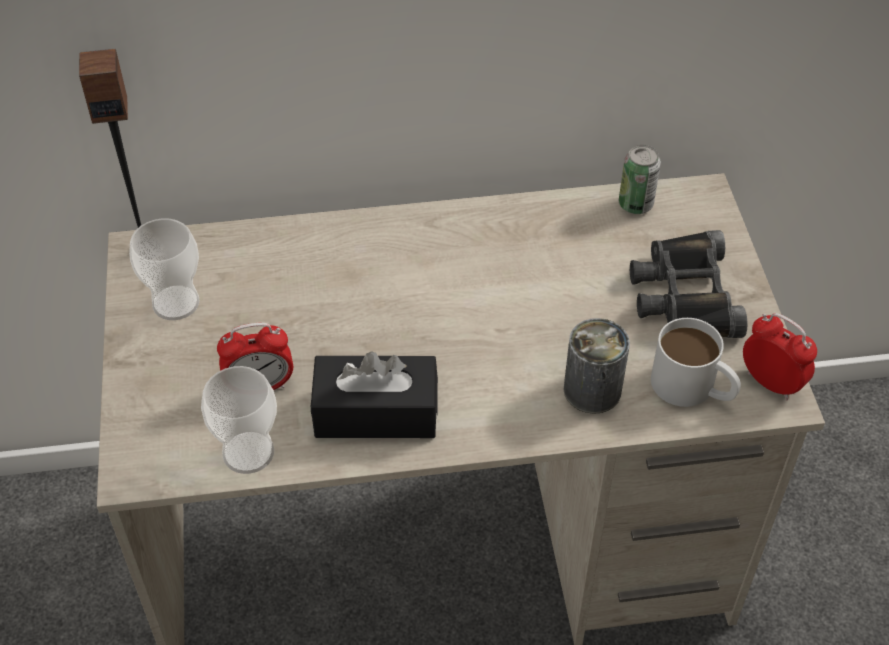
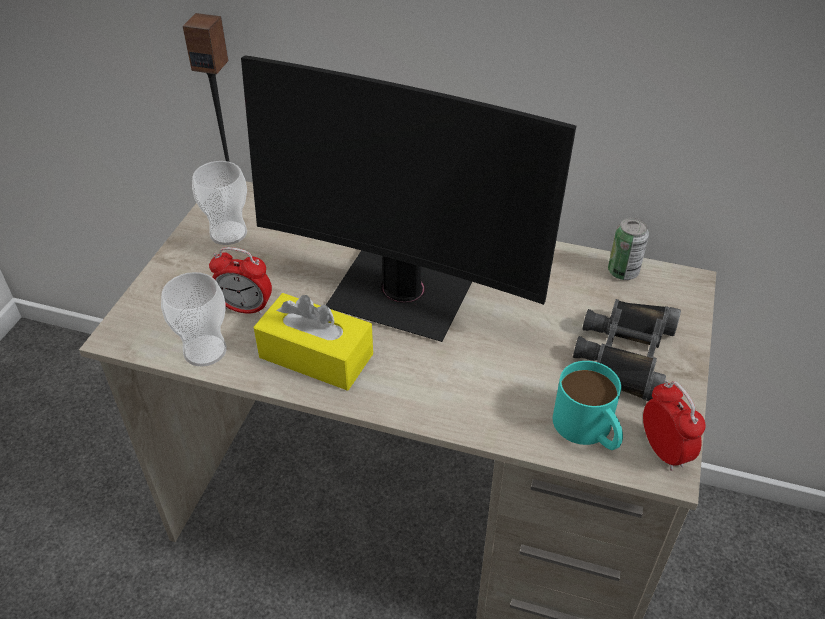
camera: 25 degrees right, 5 degrees down
(376, 412) = (316, 356): black tissue box -> yellow tissue box
(424, 309) = (402, 294): none -> monitor
(592, 390) = (499, 400): can -> none
(693, 388) = (589, 430): white mug -> turquoise mug

